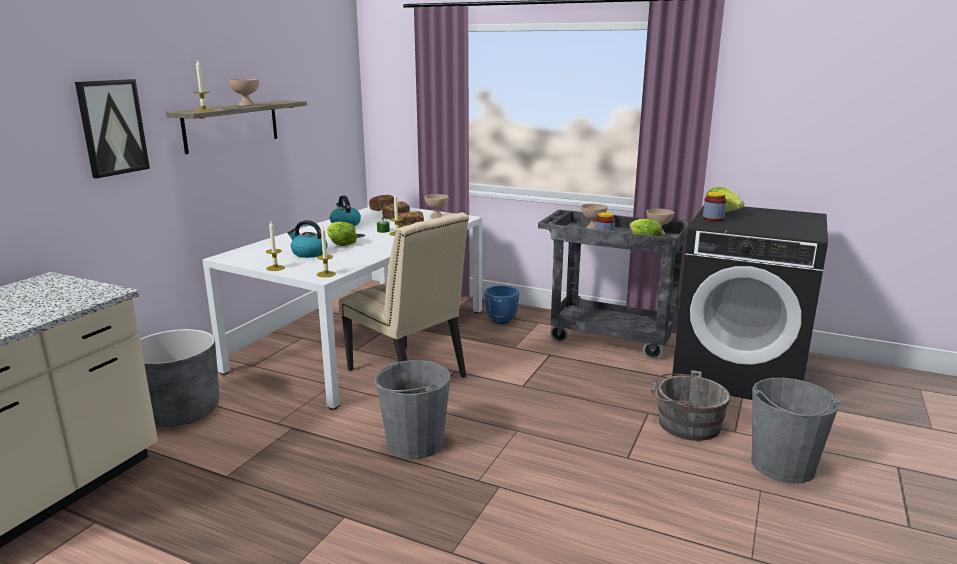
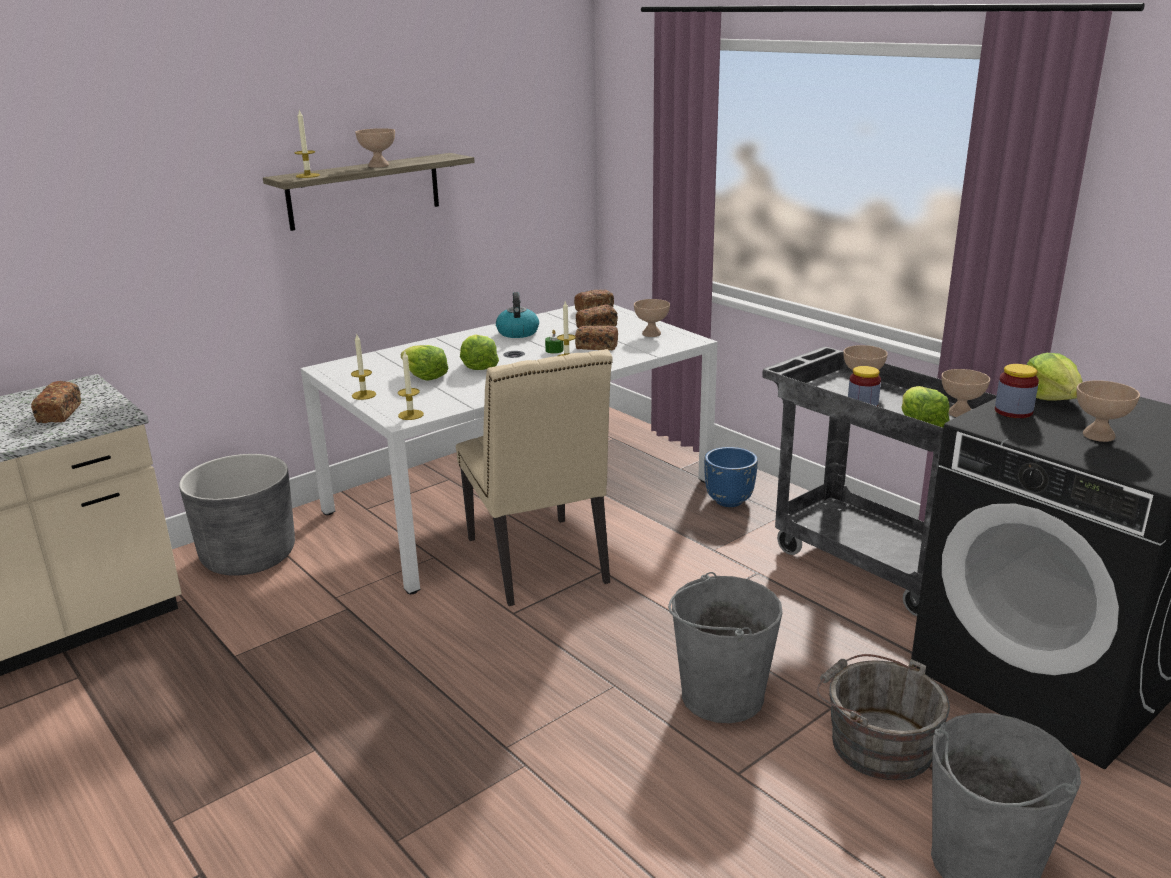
camera: 25 degrees right, 5 degrees up
(53, 298) = (60, 413): none -> bread
(112, 127) = (185, 200): picture -> none
(308, 253) = (424, 377): kettle -> lettuce
(414, 443) = (469, 669): grey bucket -> grey bucket (721, 695)
(765, 224) = (1099, 435): none -> beige bowl

